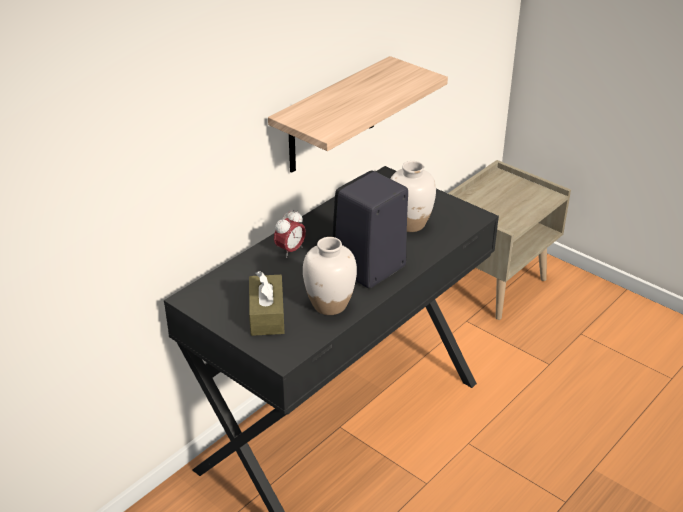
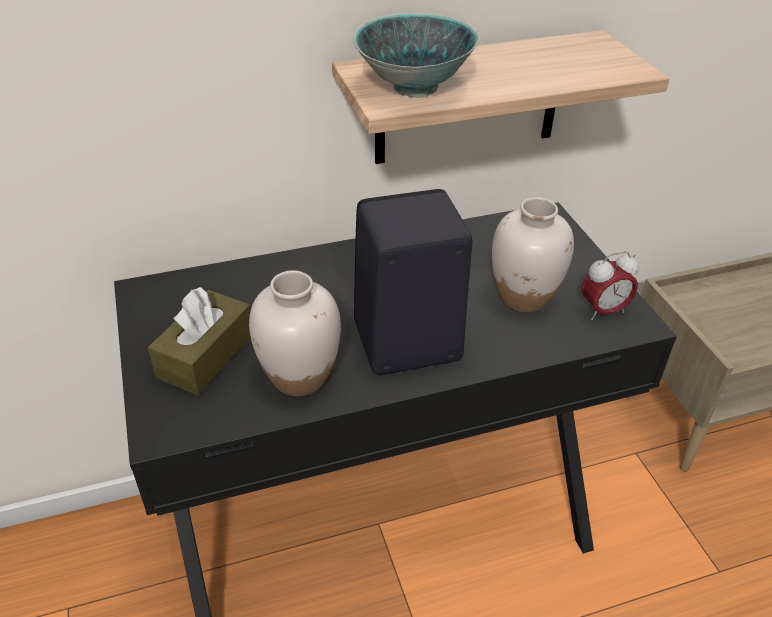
camera: 30 degrees right, 5 degrees up
(290, 250) = (325, 274): alarm clock -> alarm clock (603, 311)
(330, 119) = (414, 88): none -> bowl

